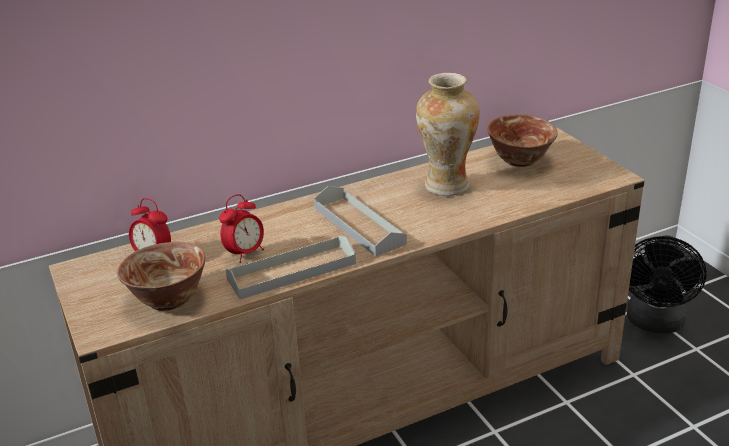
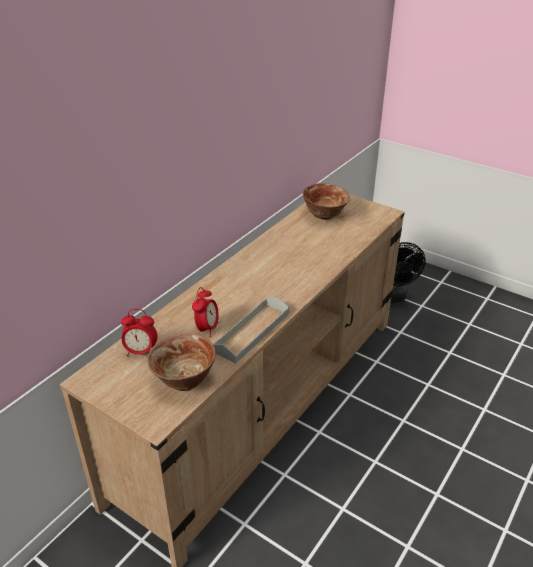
camera: 30 degrees left, 5 degrees up
(358, 225) = (265, 286): grey tray -> none
(446, 186) = (296, 244): vase -> none

